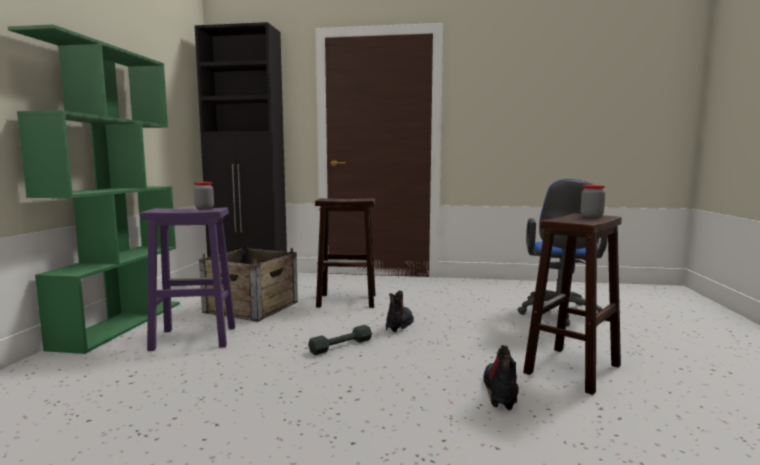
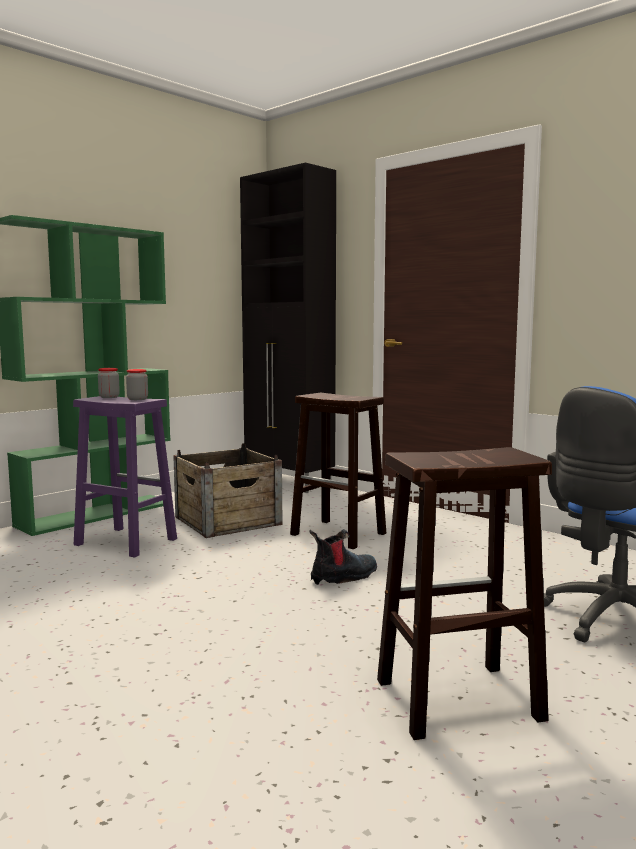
camera: 35 degrees right, 0 degrees up
(341, 346) = (235, 585): grey dumbbell -> none
(501, 392) = (302, 692): boot -> none
(591, 216) = (498, 455): jar -> jar (109, 397)

